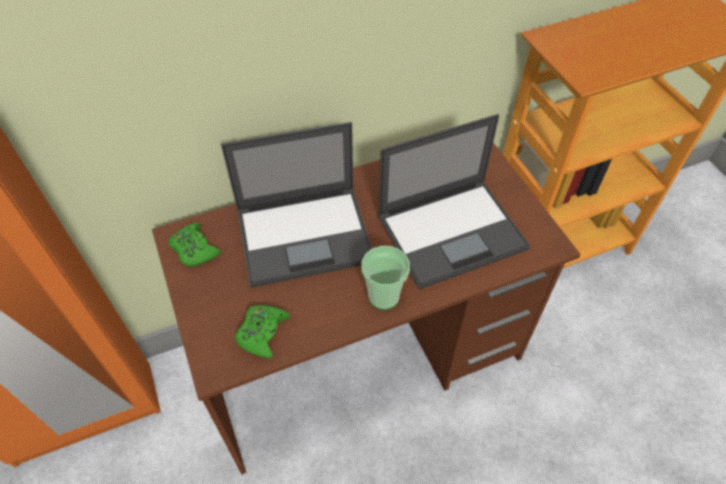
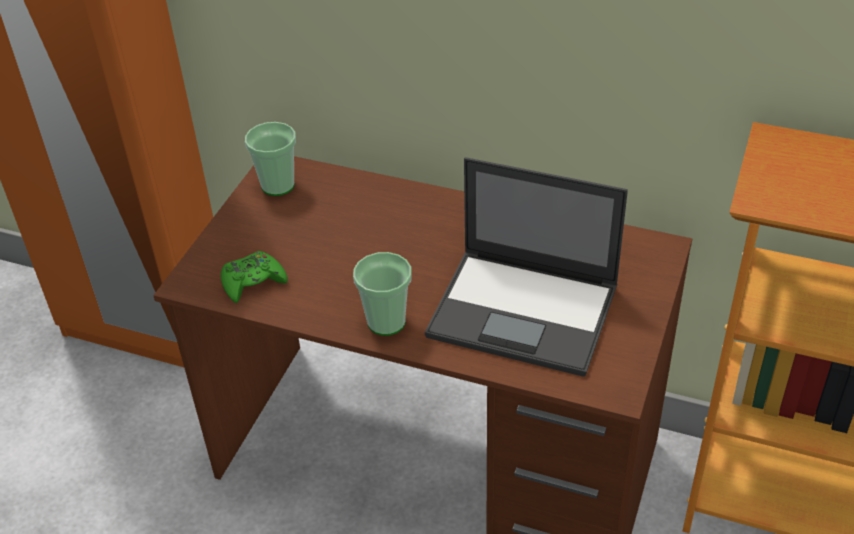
camera: 45 degrees right, 10 degrees down
(194, 249) = (278, 185): green game controller -> cup
(306, 235) = (382, 230): laptop -> none

